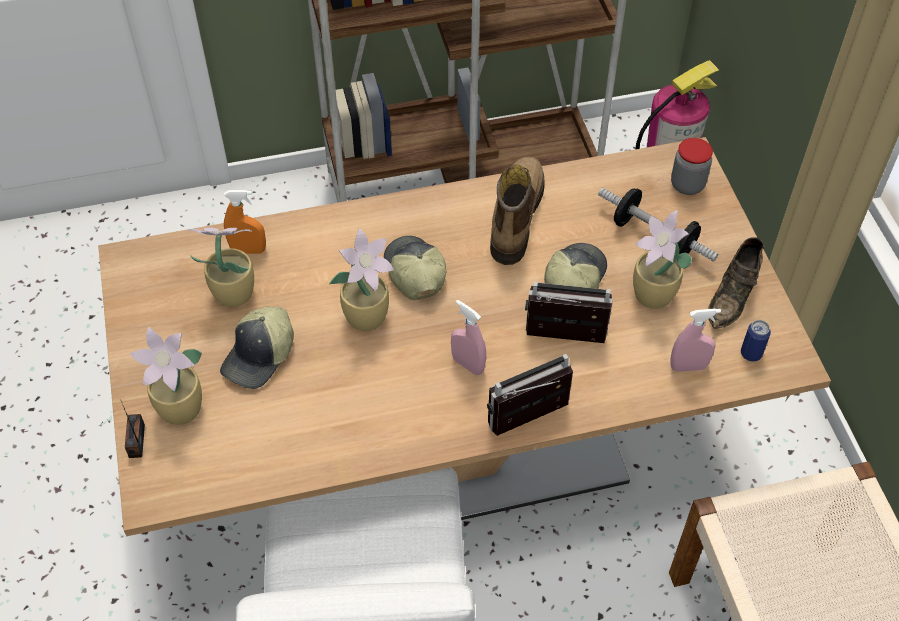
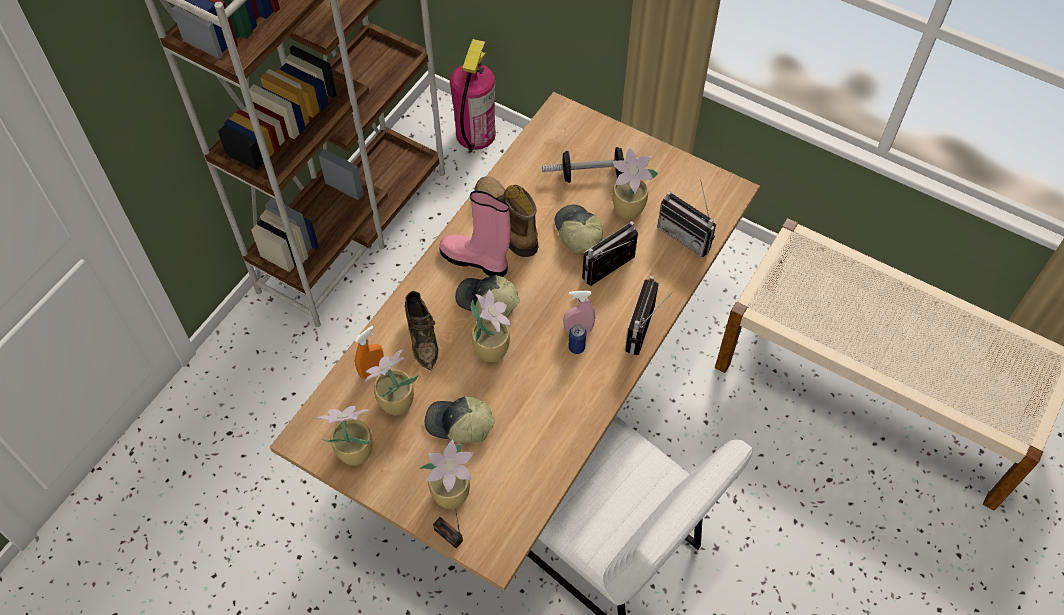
camera: 45 degrees left, 5 degrees up
(152, 304) = (353, 451): none -> potted plant
(260, 356) = (459, 425): cap -> cap turned 120 degrees clockwise
(448, 230) = (476, 260): none -> pink boot
(687, 185) = (576, 129): jar -> none
(688, 366) = (688, 235): pink spray bottle -> radio
(733, 296) = (668, 176): brown shoe -> brown shoe (422, 337)
(751, 354) = (709, 202): can -> can (576, 347)

